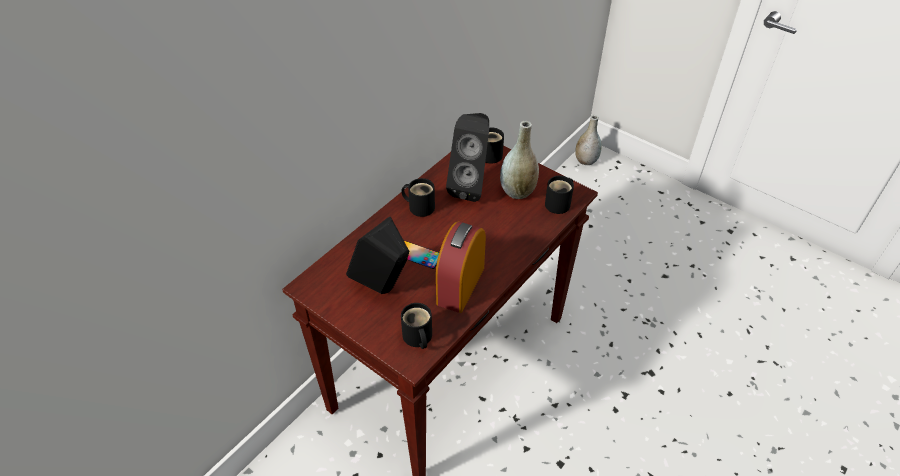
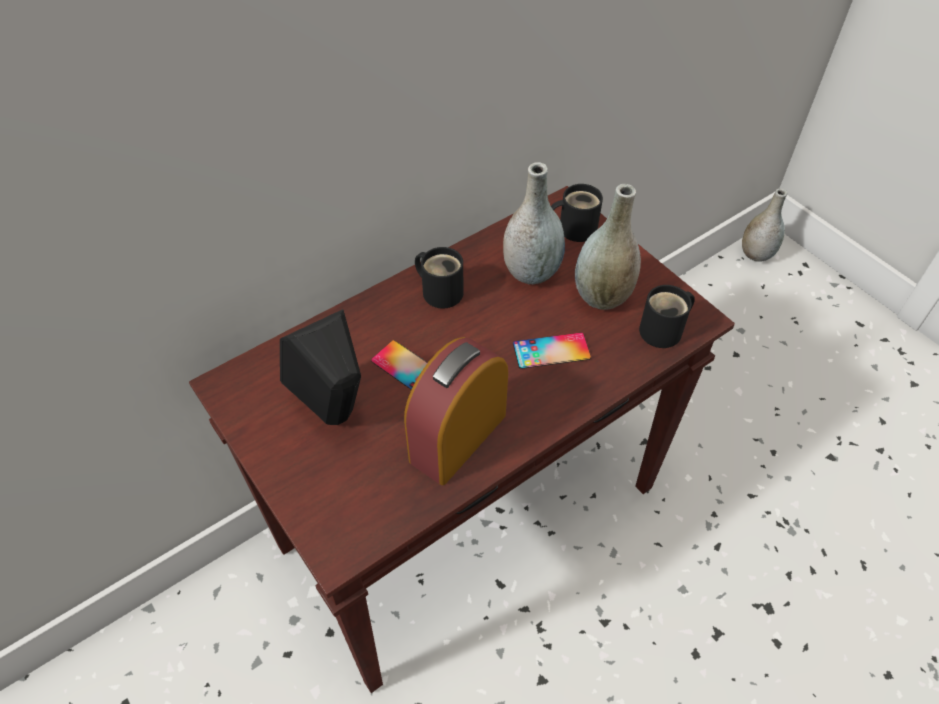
camera: 15 degrees right, 5 degrees up
(417, 337) = (358, 512): black mug -> none
(471, 186) = (531, 273): black speaker -> grey vase
(498, 227) = (551, 351): none -> phone

